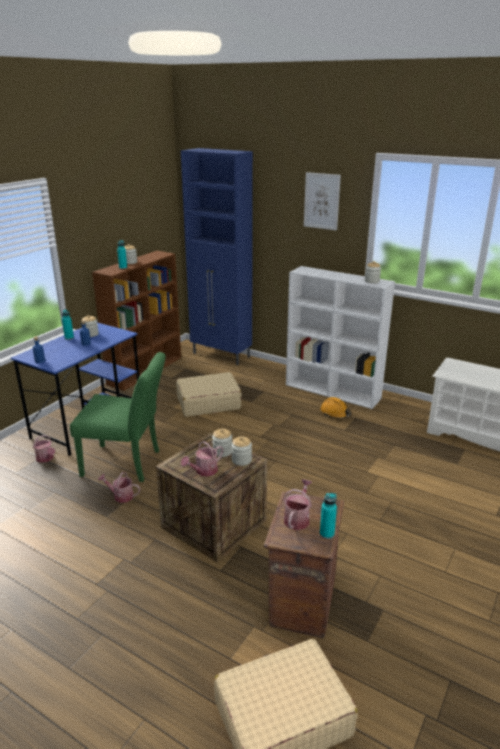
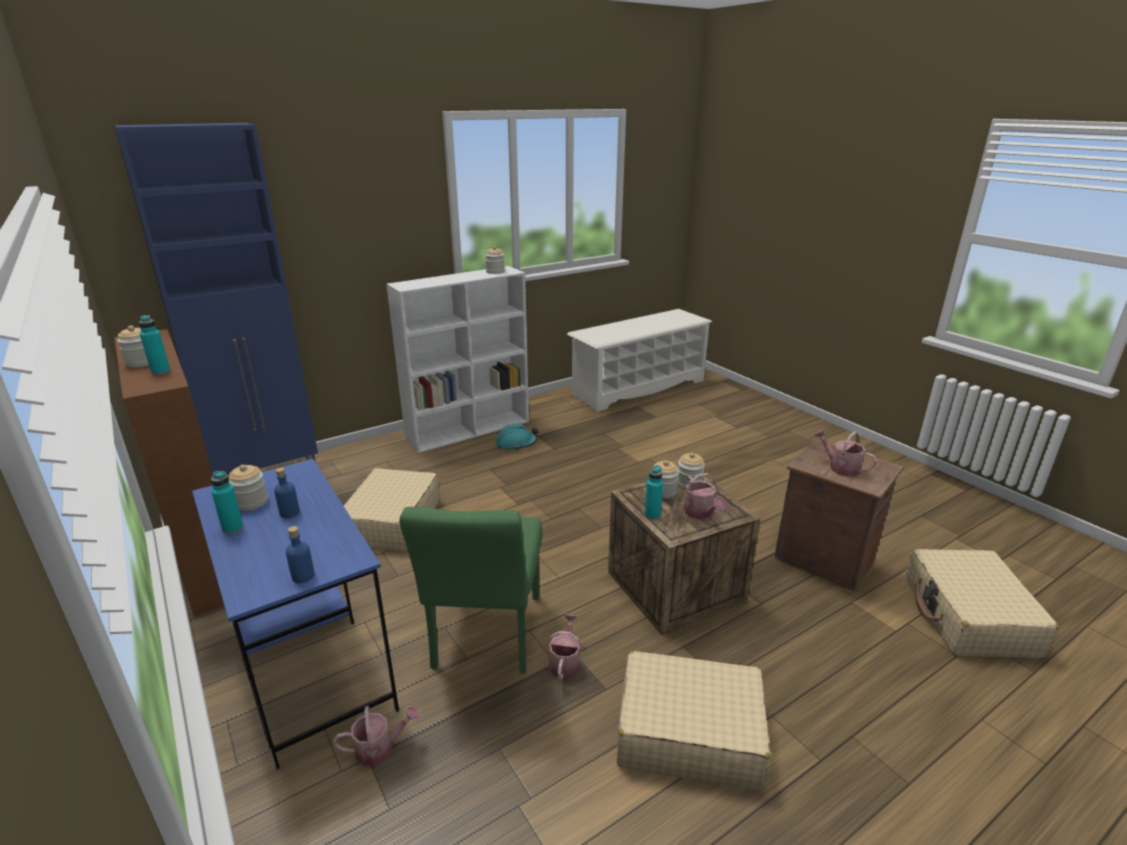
camera: 65 degrees left, 0 degrees up
(83, 555) = (688, 732): none -> beige suitcase
(121, 496) = (565, 662): watering can -> watering can turned 150 degrees clockwise
(127, 464) = (485, 638): green chair -> green chair turned 150 degrees clockwise
(321, 201) = (380, 187): picture -> none
(327, 533) = (868, 459): turquoise bottle -> turquoise bottle (652, 515)
(335, 413) = (516, 443): orange hard hat -> turquoise hard hat

